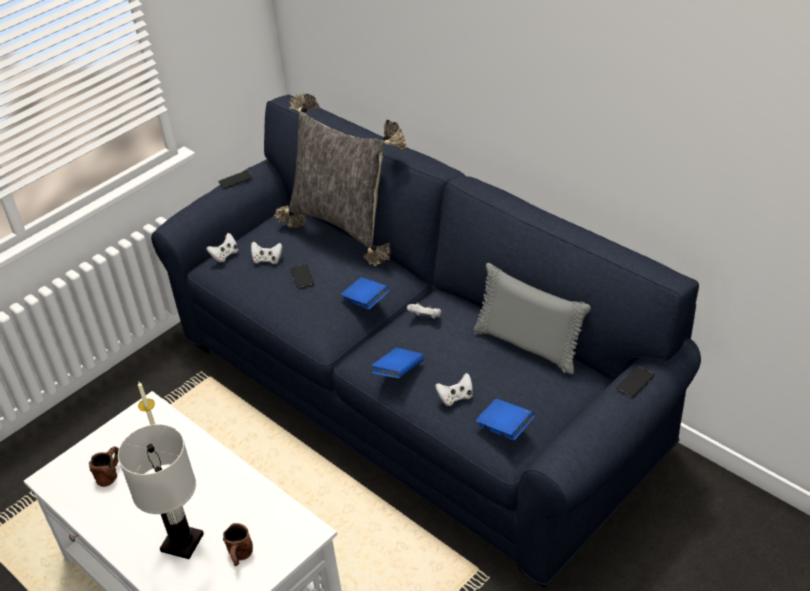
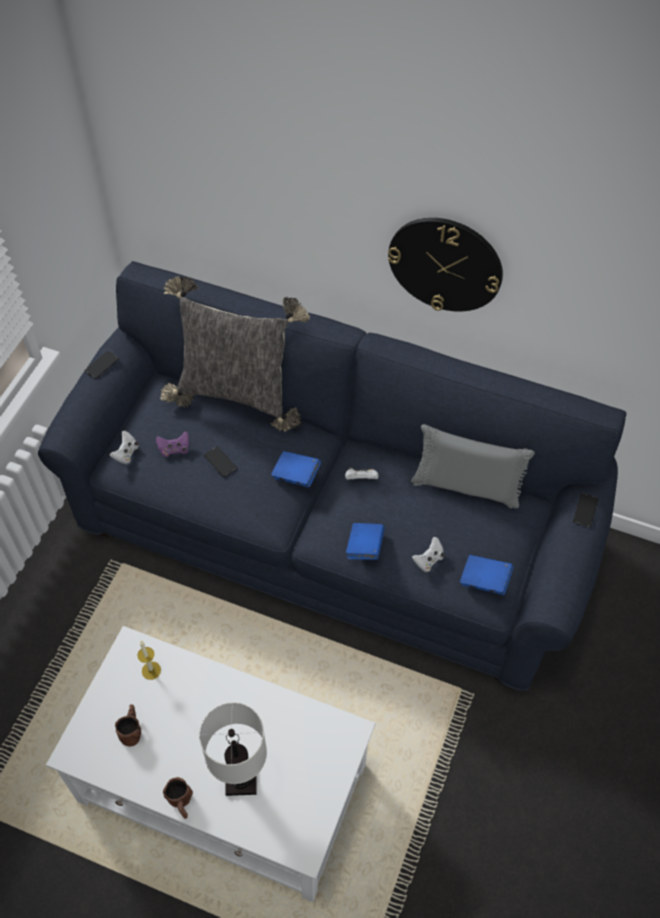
camera: 25 degrees left, 15 degrees up
(240, 557) = (302, 777): brown mug -> brown mug (182, 804)
(267, 260) = (174, 449): white game controller -> purple game controller
(533, 100) = (445, 264): none -> wall clock

